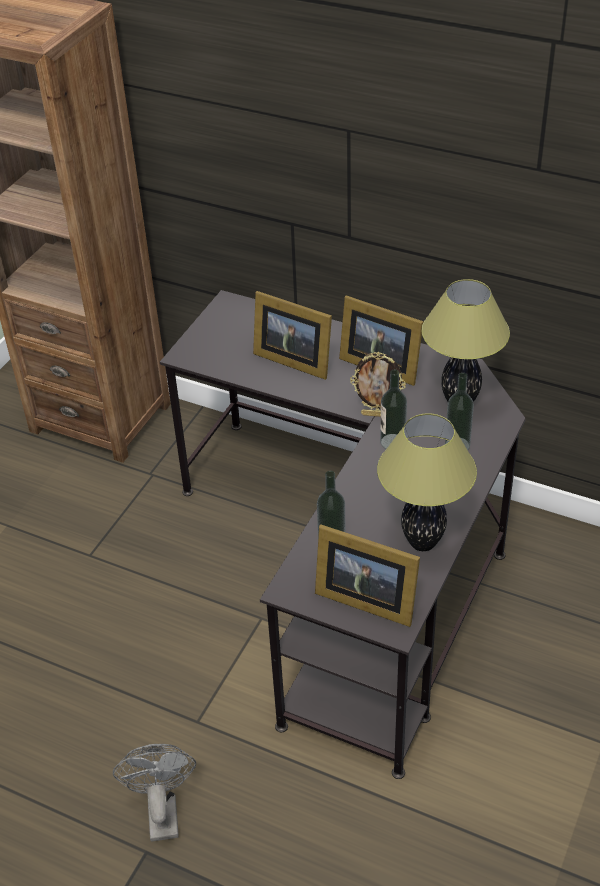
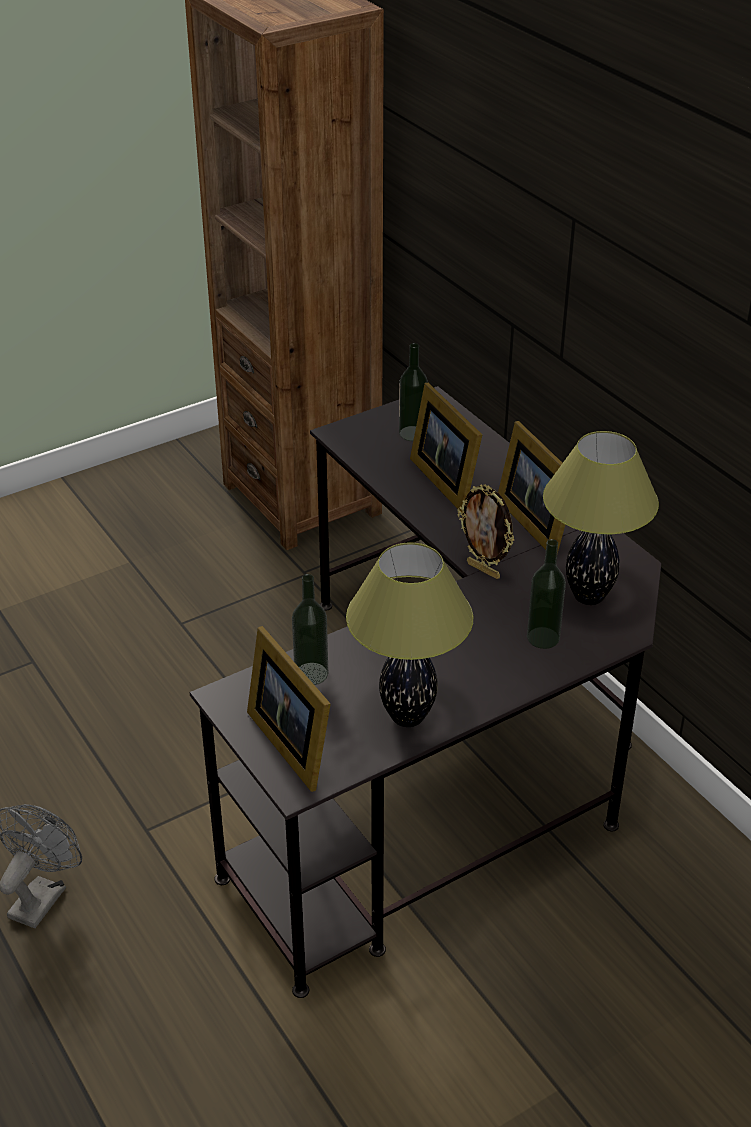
camera: 30 degrees right, 5 degrees down
(392, 442) = (474, 604): bottle -> bottle (412, 433)

